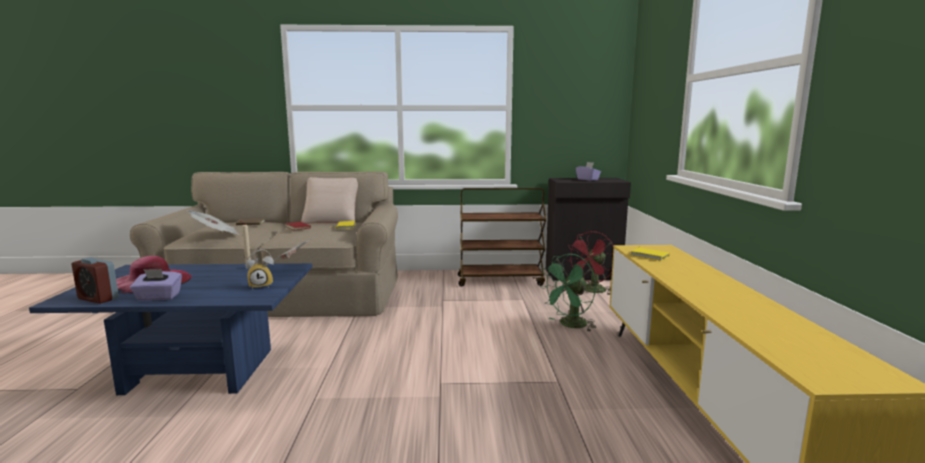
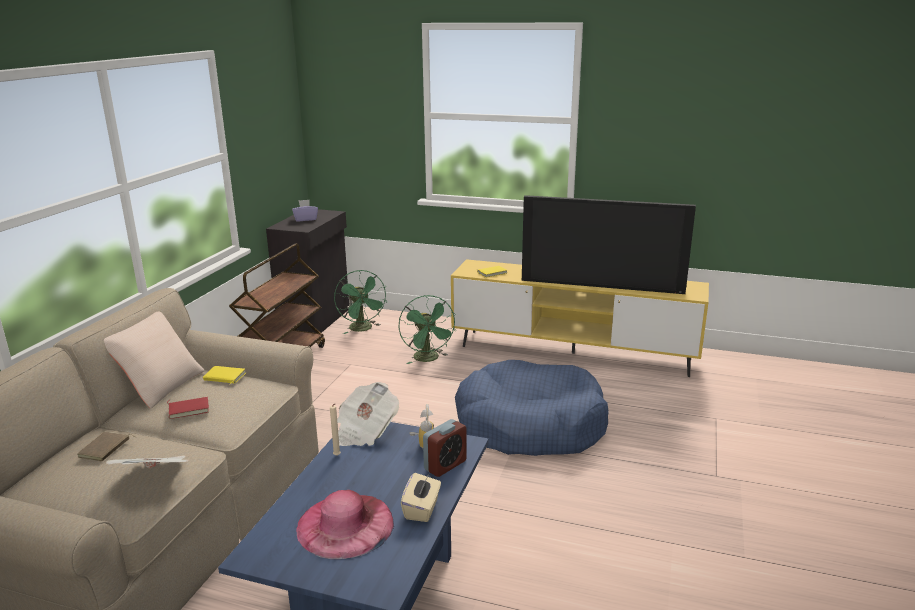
camera: 70 degrees left, 10 degrees up
(98, 298) = (397, 556): alarm clock -> alarm clock (445, 465)
(158, 297) = (422, 509): purple tissue box -> beige tissue box
(480, 400) = (529, 425): none -> blue dog bed
(592, 291) = (363, 329): red fan -> green fan
(726, 305) = (602, 283): none -> television

